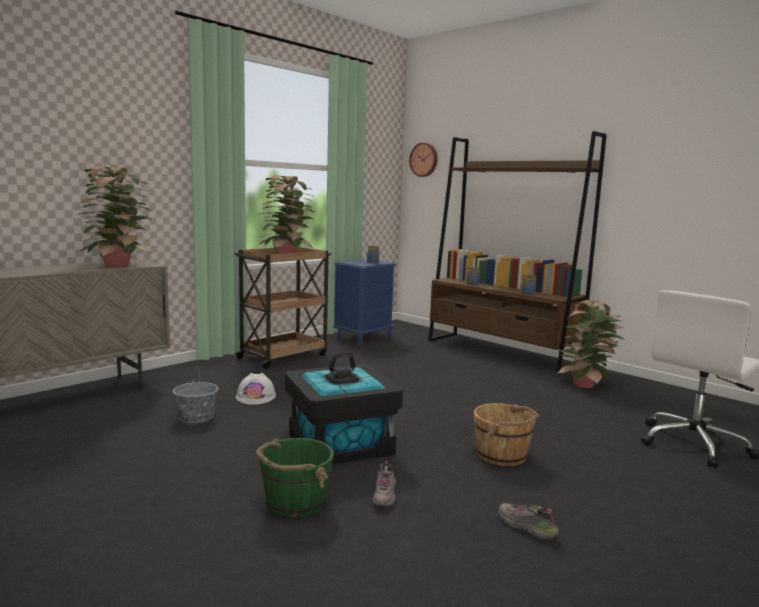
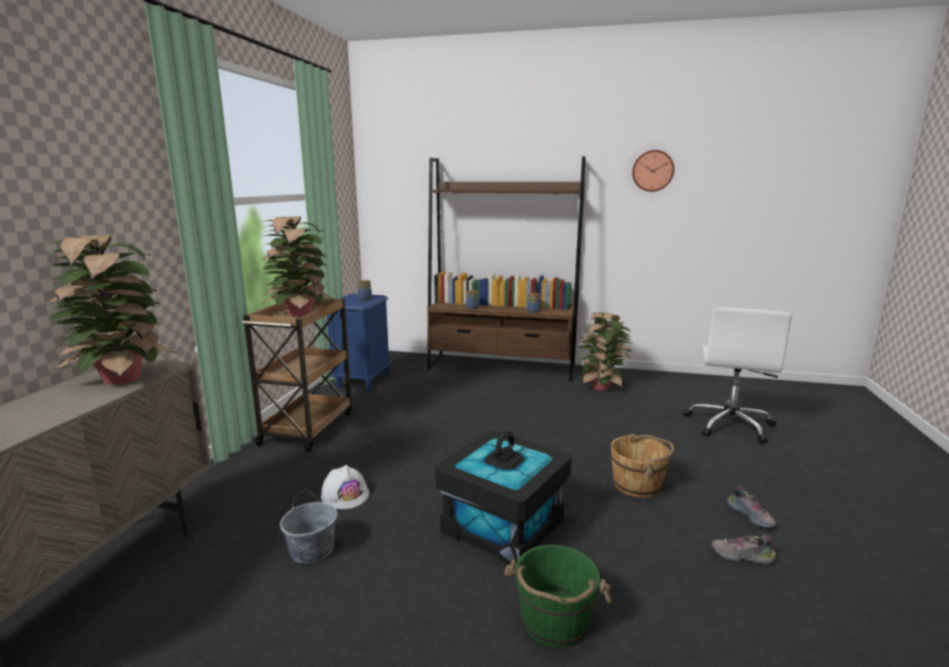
camera: 30 degrees left, 5 degrees up
(385, 495) = (614, 573): shoe -> shoe (751, 516)
(424, 160) = (384, 179): wall clock -> wall clock (652, 171)

